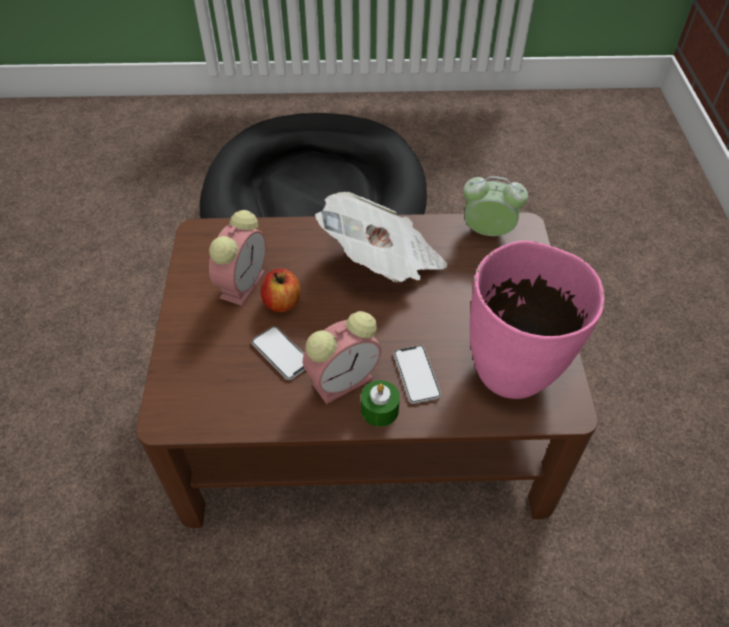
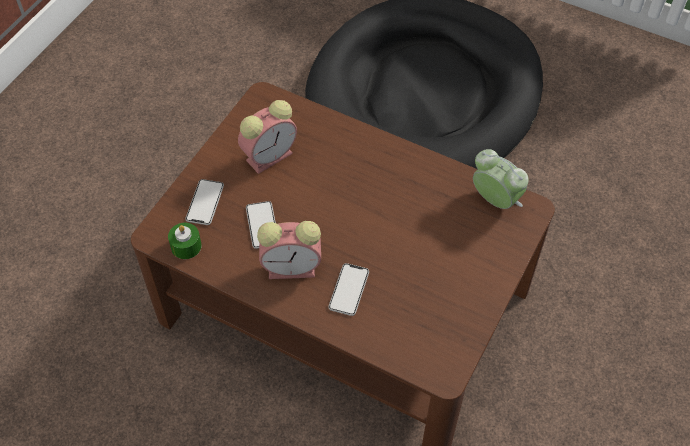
camera: 30 degrees right, 5 degrees up
(202, 359) = (205, 202): none -> phone
(282, 302) = (289, 185): apple -> none
(379, 410) = (303, 302): green candle -> green candle (186, 246)
(383, 261) = (389, 186): newspaper -> none
(513, 371) = (425, 324): pink vase -> none

